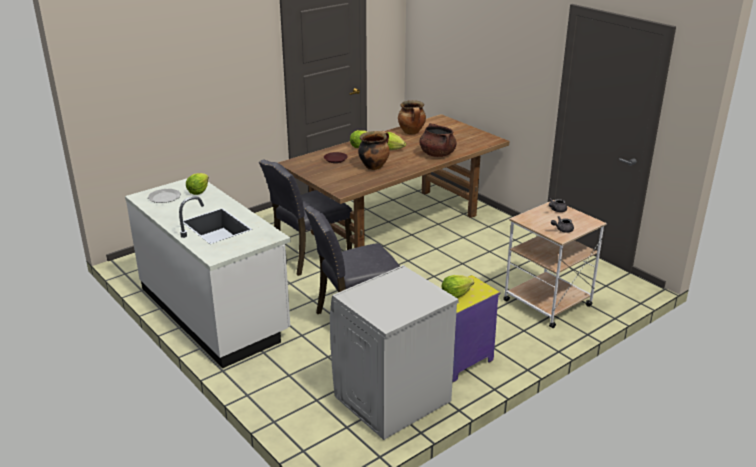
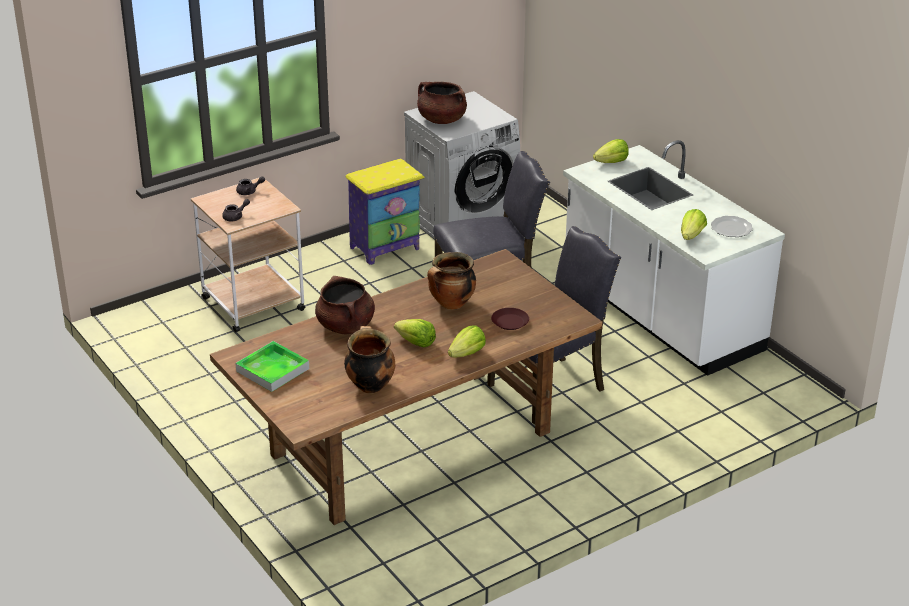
camera: 175 degrees left, 5 degrees up
(414, 290) = (441, 119): none -> brown cooking pot
(456, 295) = (392, 172): lettuce -> lettuce (612, 162)
(468, 136) = (272, 370): none -> tray

